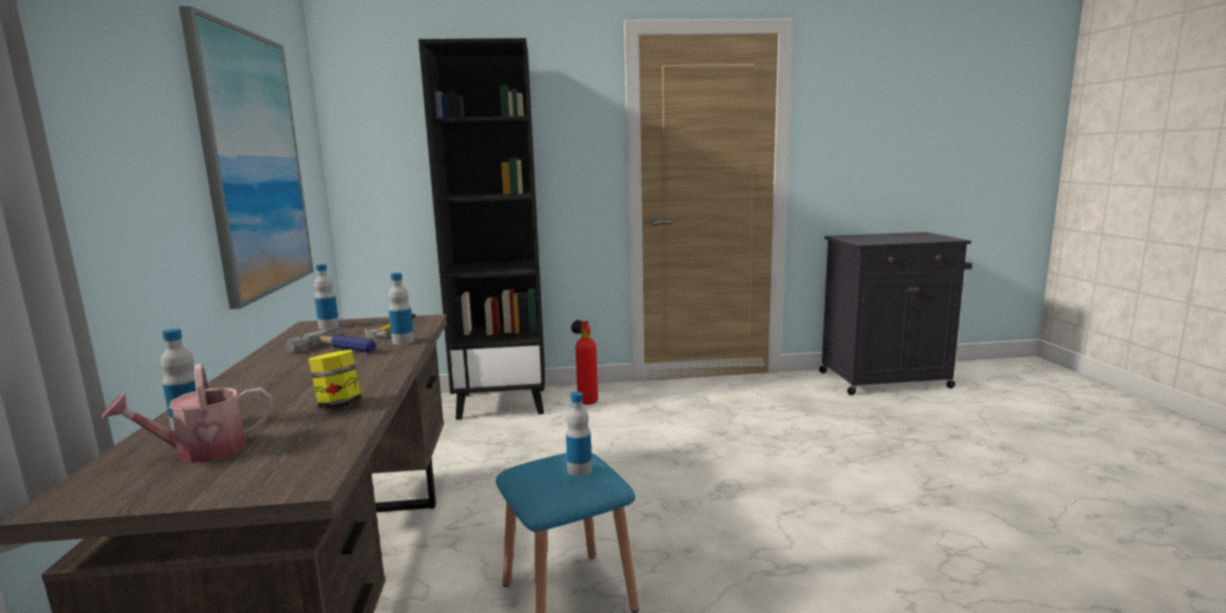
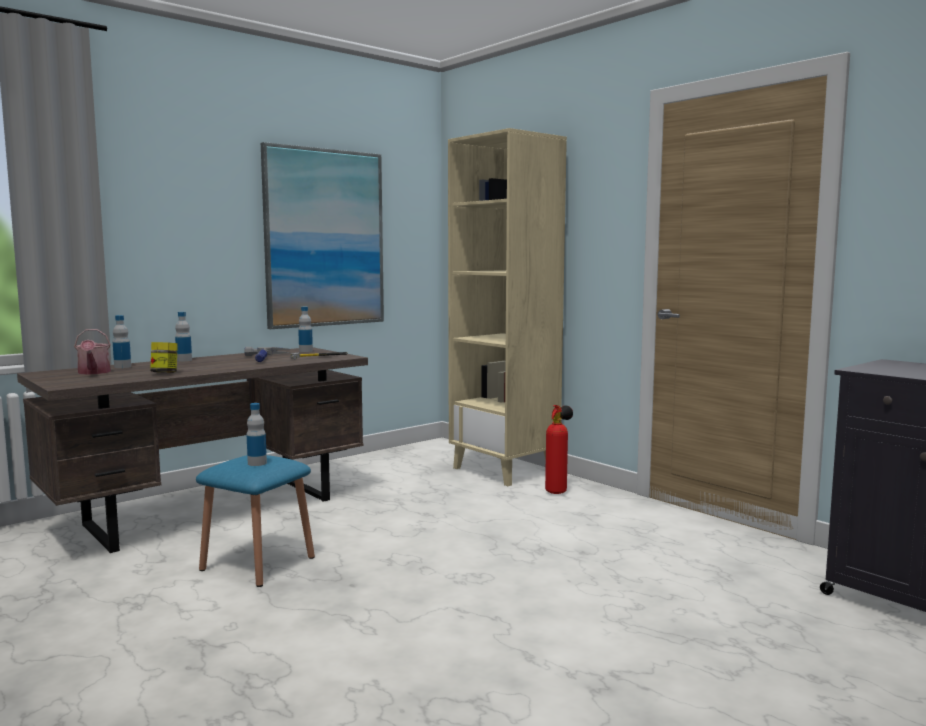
camera: 55 degrees right, 5 degrees down
(201, 451) = (93, 372): watering can -> watering can turned 135 degrees counterclockwise
(403, 341) = (289, 362): bottle -> bottle (184, 360)
(503, 403) = (505, 470): black bookcase -> beige bookcase

